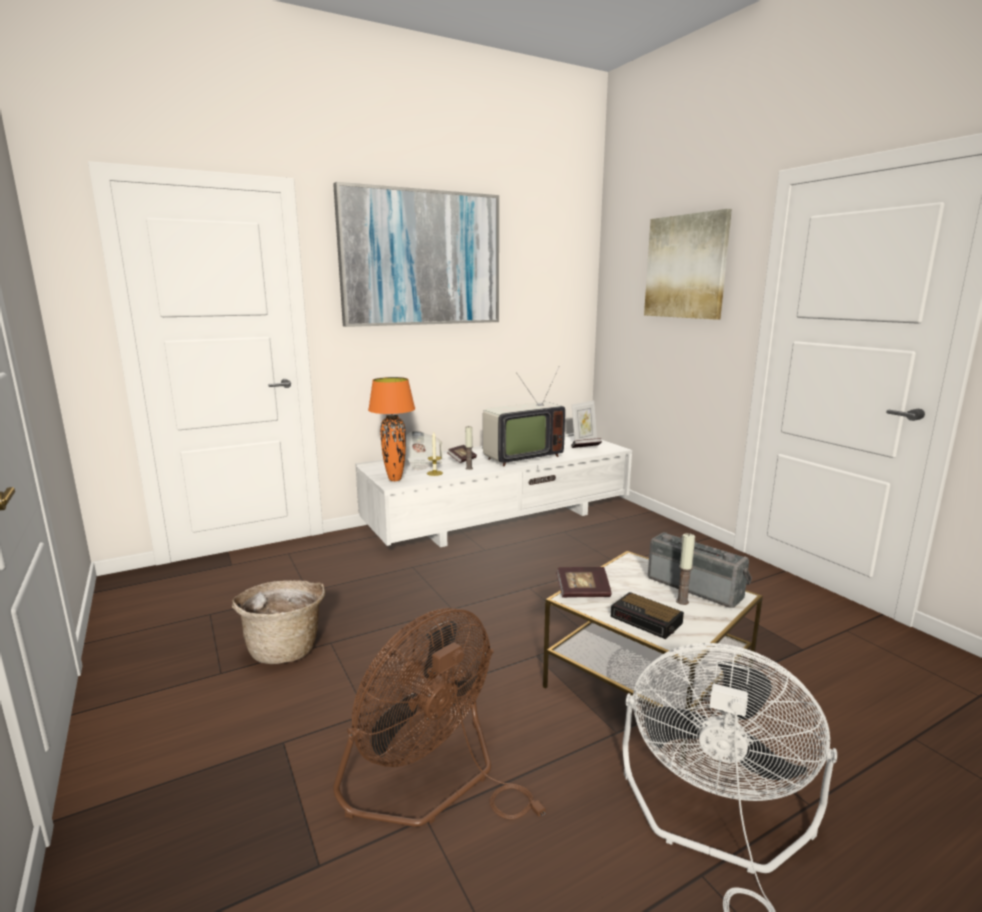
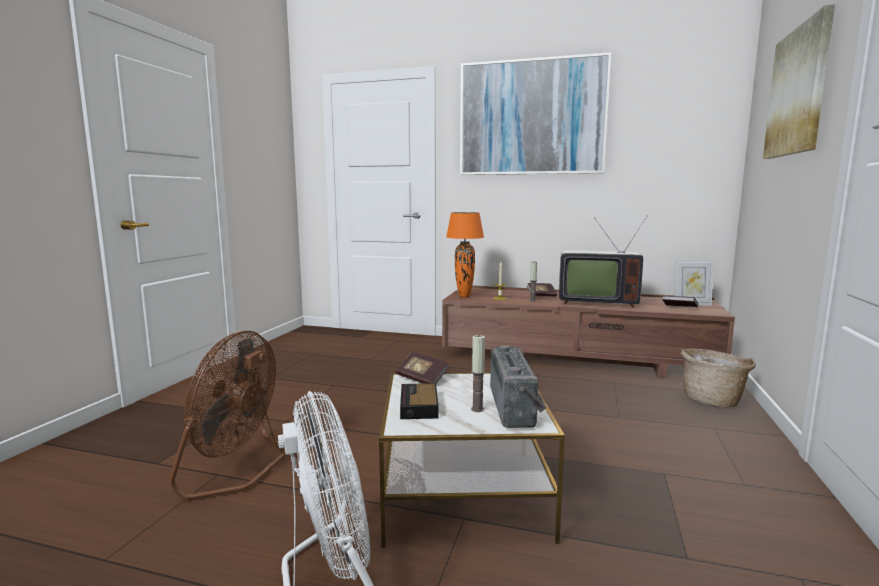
camera: 45 degrees right, 5 degrees down
(286, 648) = (312, 379): basket -> basket (712, 400)
(420, 463) = (506, 292): newspaper -> none
(445, 781) = (255, 466): brown fan -> brown fan turned 75 degrees counterclockwise
(499, 517) = (575, 358): white tv stand -> brown tv stand

